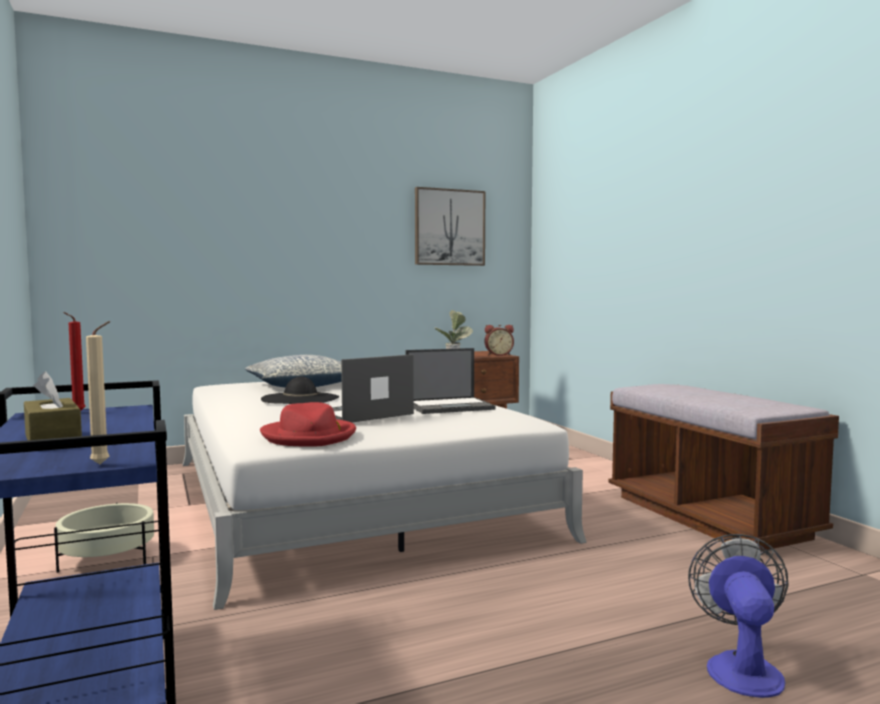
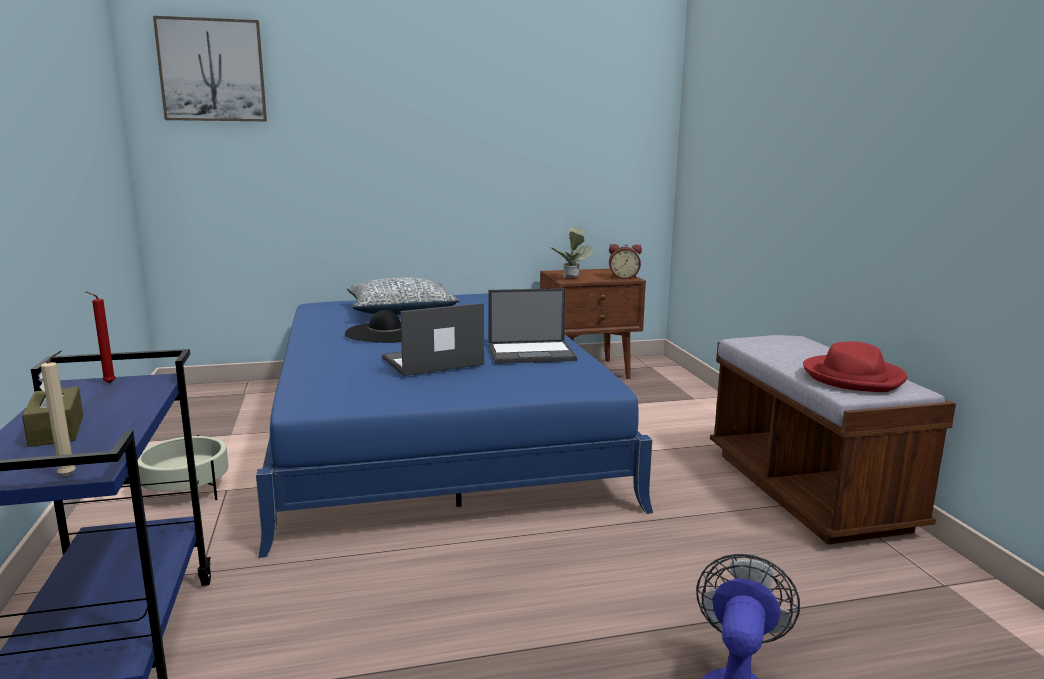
camera: 10 degrees right, 10 degrees up
(309, 436) = (360, 393): red hat -> red hat (853, 377)
(348, 496) = (434, 432): white bed -> blue bed
(449, 227) = (578, 128): picture -> picture (212, 70)

